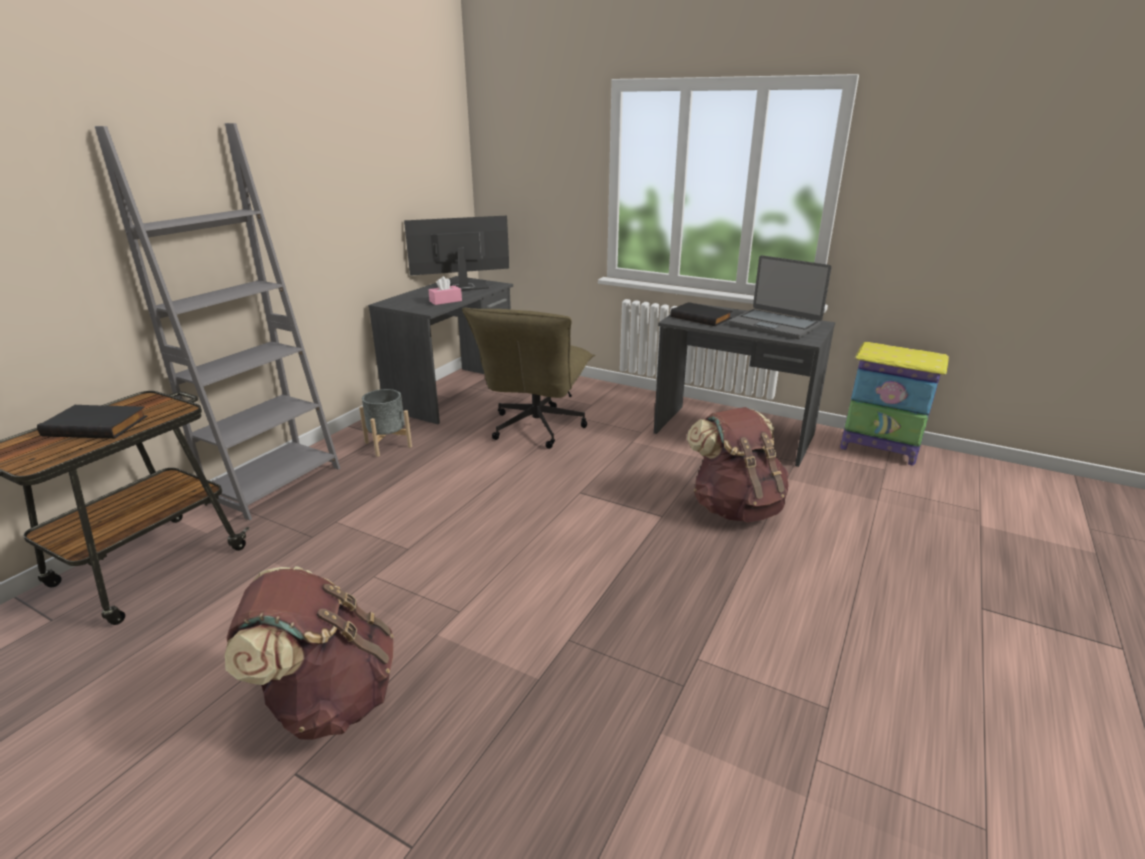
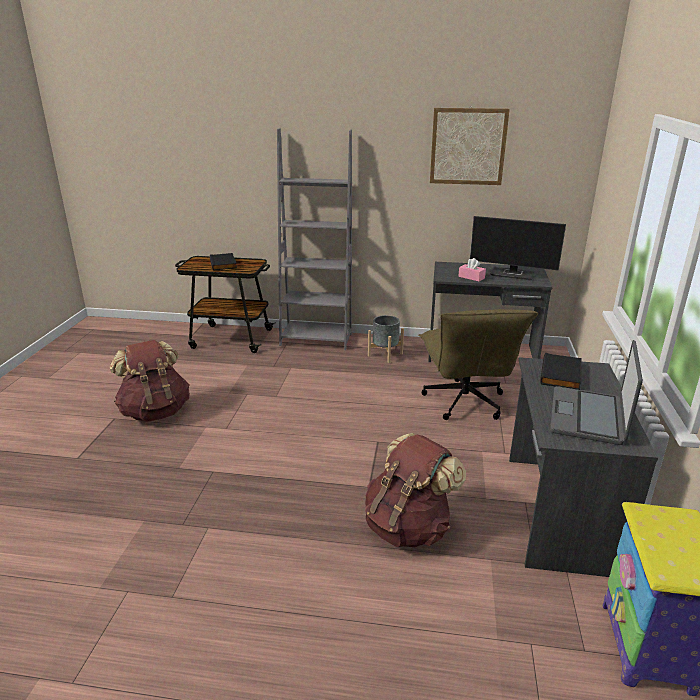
camera: 70 degrees right, 0 degrees up
(368, 140) = (468, 146): none -> picture
(461, 287) = (513, 274): monitor -> monitor turned 150 degrees clockwise
(537, 426) = (464, 400): beige office chair -> beige office chair turned 90 degrees counterclockwise

